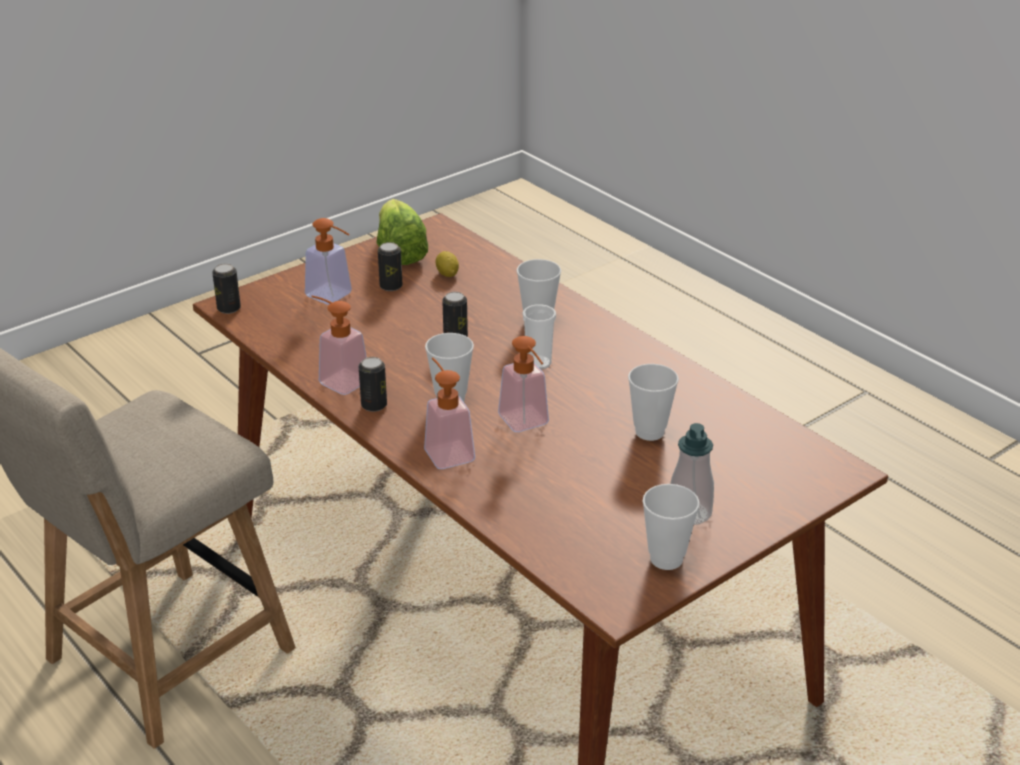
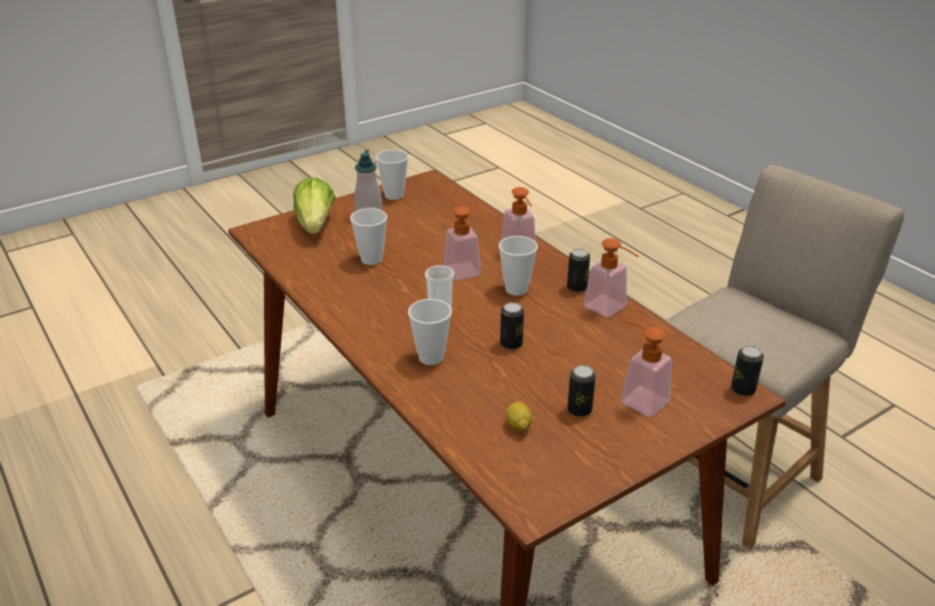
camera: 175 degrees left, 0 degrees up
(400, 251) = (575, 464): lettuce -> lettuce (315, 225)

